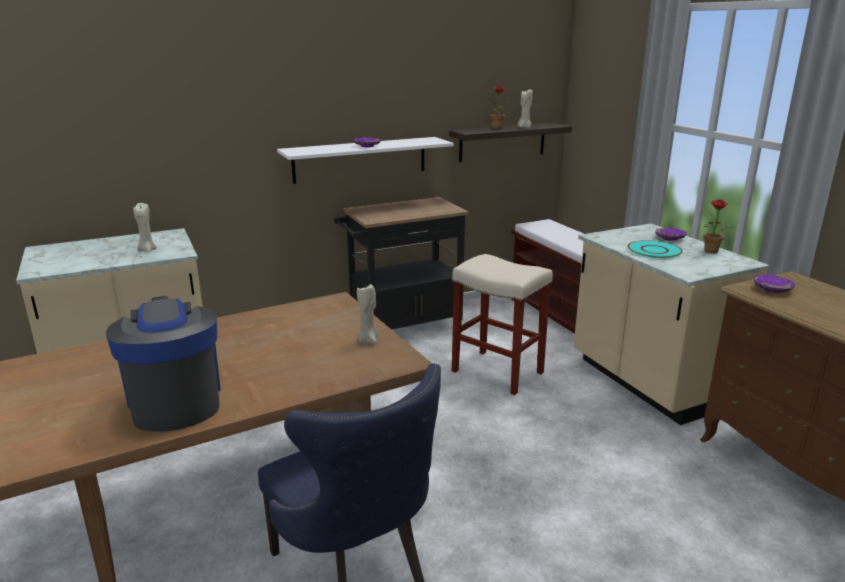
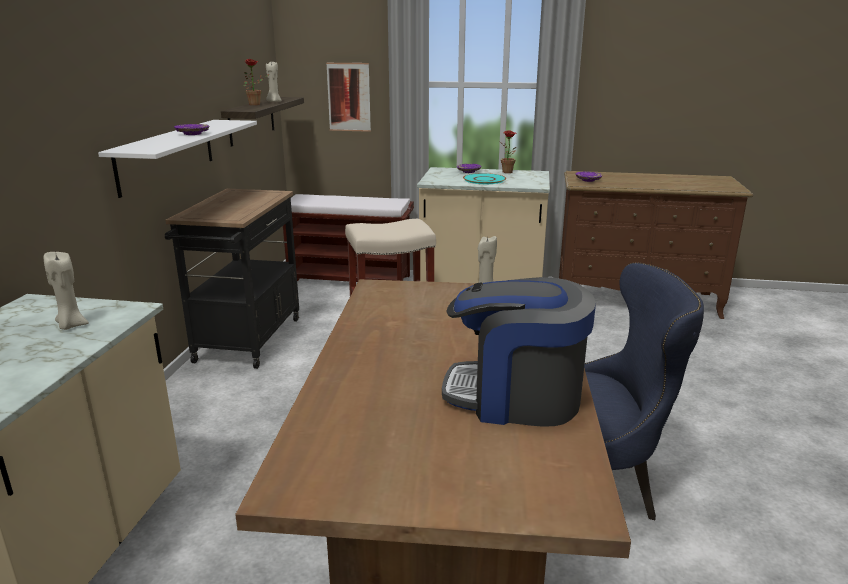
camera: 55 degrees left, 0 degrees up
(612, 132) = (349, 97): none -> picture

